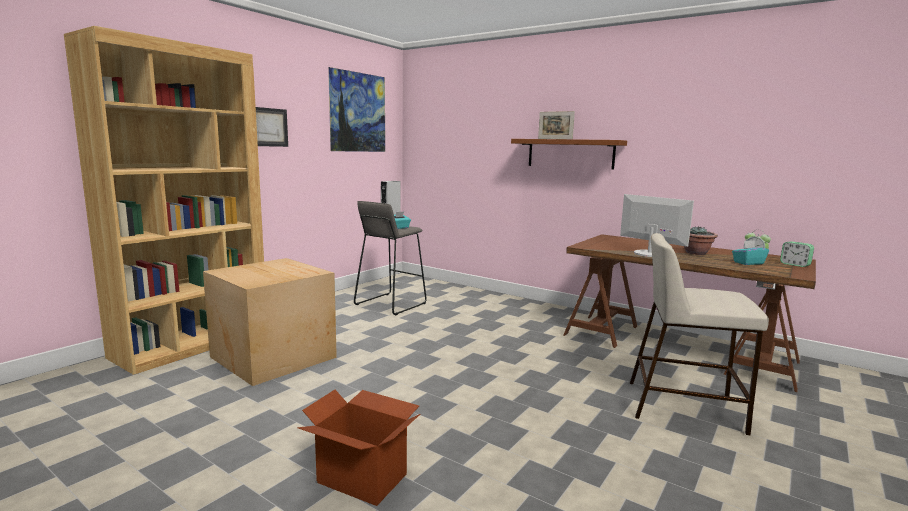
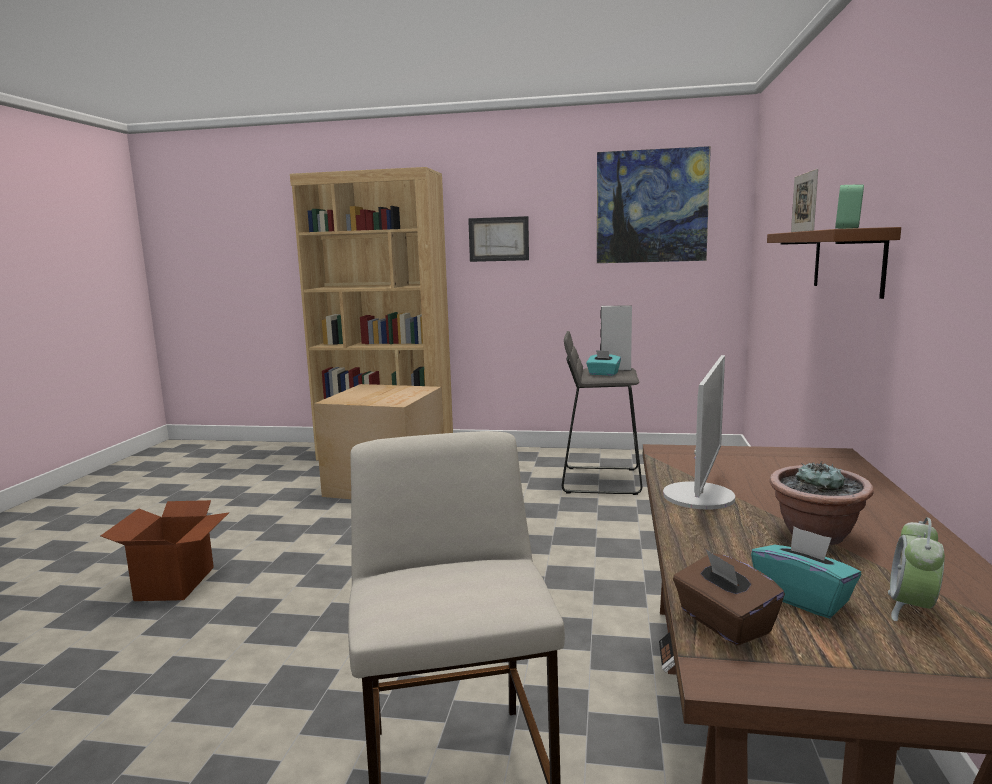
camera: 65 degrees right, 0 degrees up
(767, 271) = (723, 623): none -> brown tissue box
(795, 264) = (938, 677): alarm clock -> alarm clock (847, 228)

